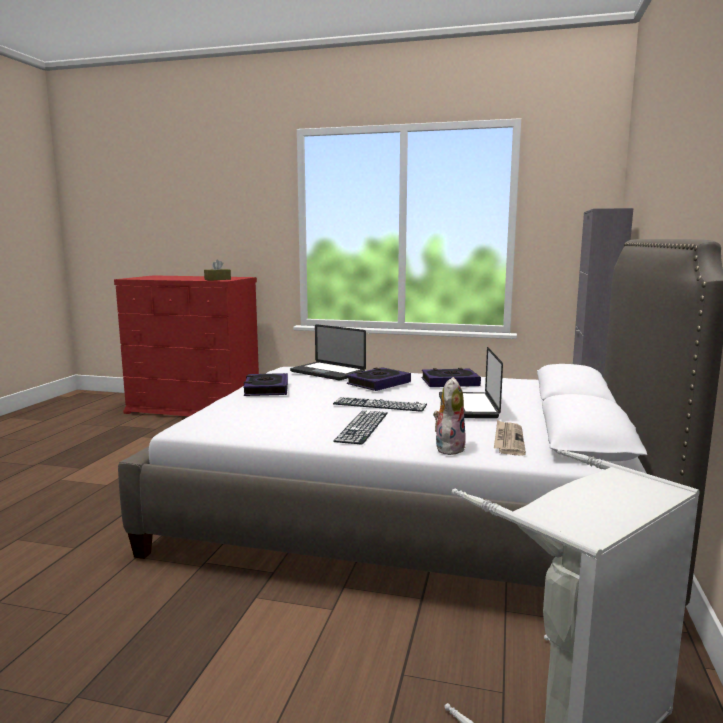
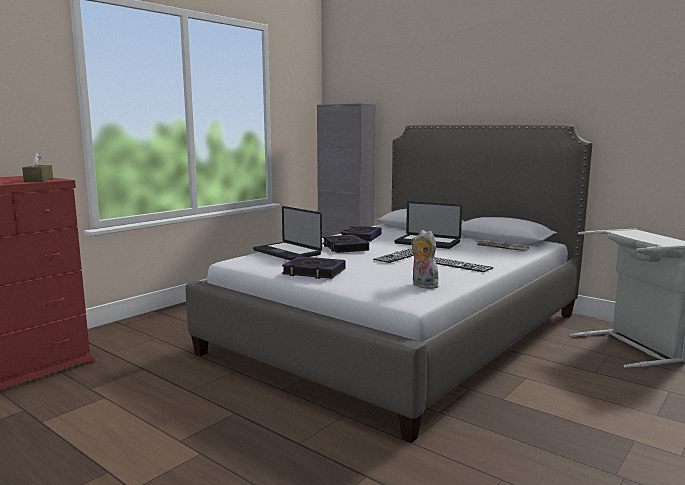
camera: 65 degrees left, 0 degrees up
(327, 372) = (287, 252): laptop -> laptop turned 75 degrees clockwise
(448, 448) = (508, 257): plush toy -> plush toy (422, 285)

